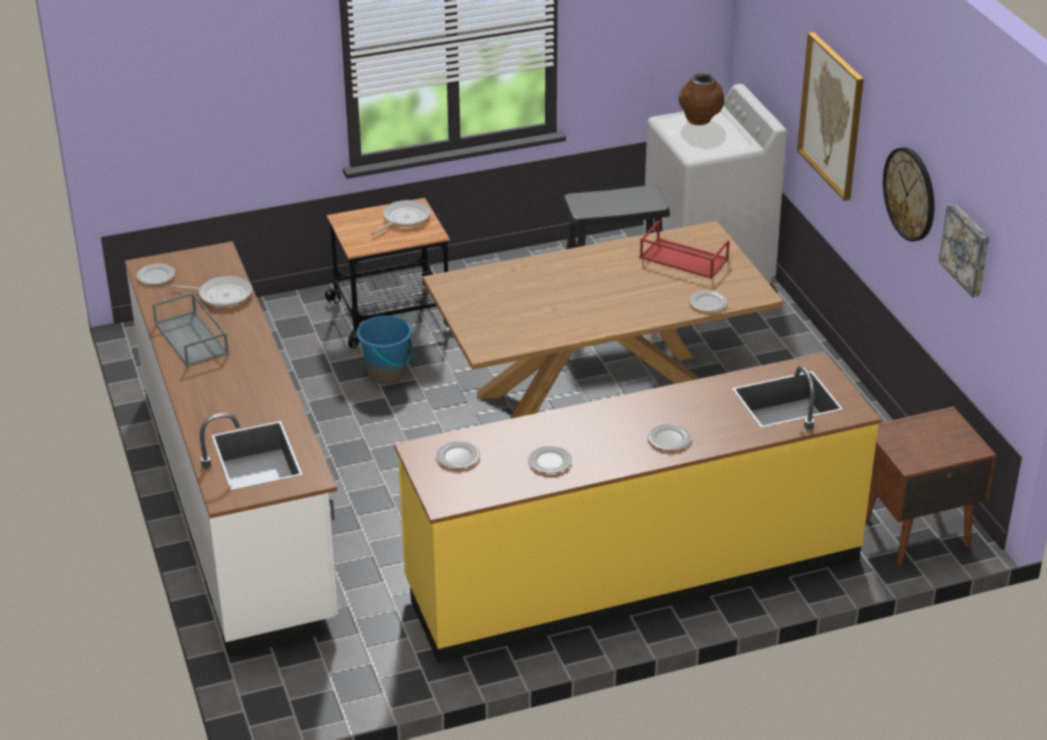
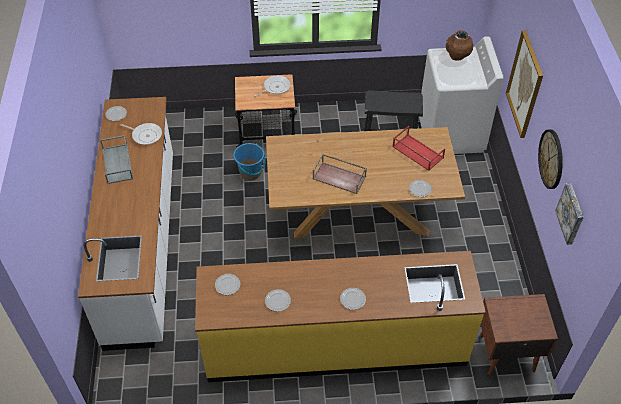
camera: 15 degrees right, 15 degrees up
(572, 309) = (340, 177): none -> brown tray

